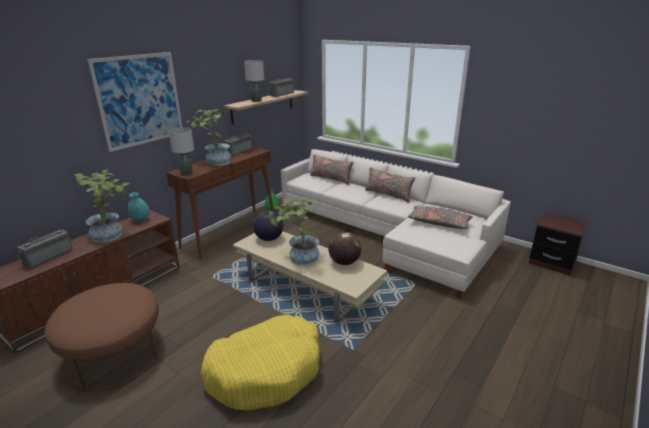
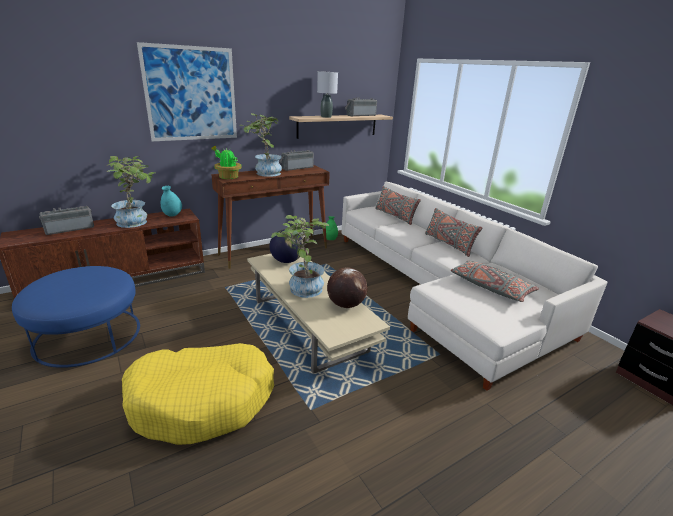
camera: 20 degrees right, 0 degrees up
(114, 353) = (88, 335): brown ottoman -> blue ottoman
(186, 173) = (227, 177): grey table lamp -> potted plant

